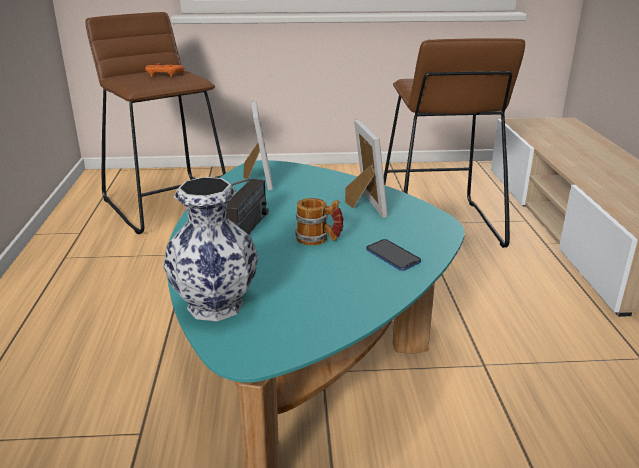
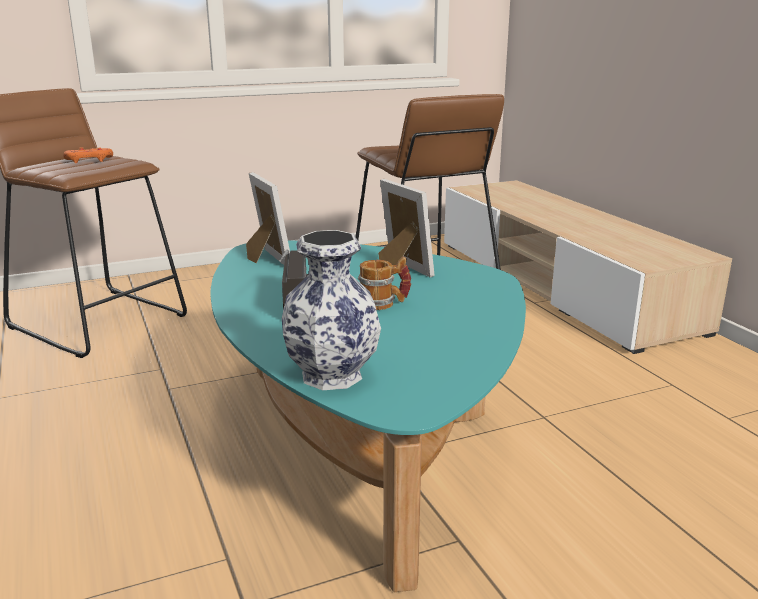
camera: 20 degrees left, 5 degrees down
(393, 256) = (470, 307): phone -> none

